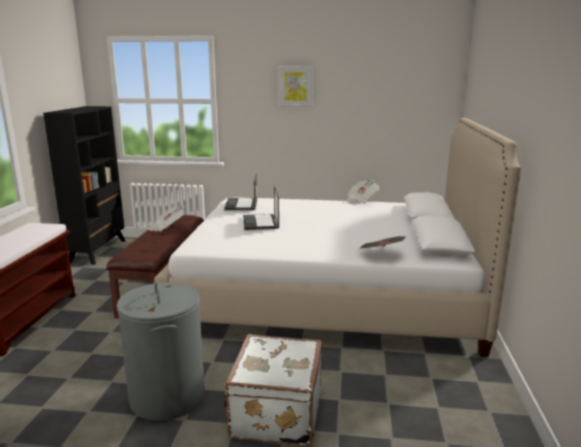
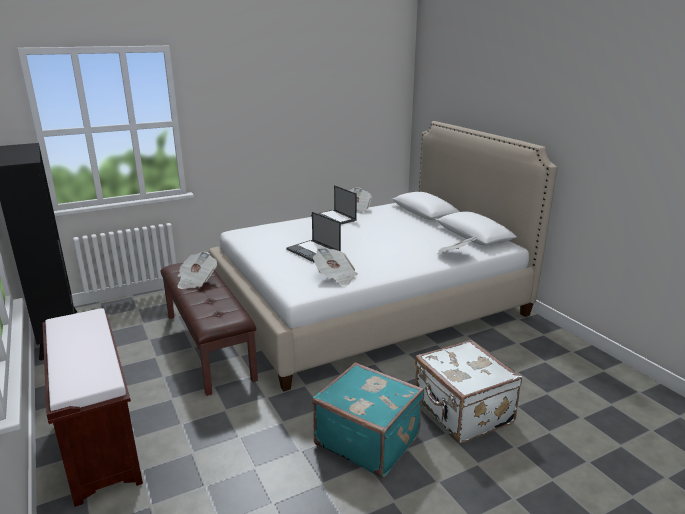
camera: 35 degrees left, 5 degrees up
(167, 396) = (368, 439): grey laundry basket -> turquoise suitcase
(240, 244) = (335, 277): none -> newspaper
(241, 205) = (261, 237): laptop -> laptop (334, 218)
(295, 86) = (266, 99): picture -> none

